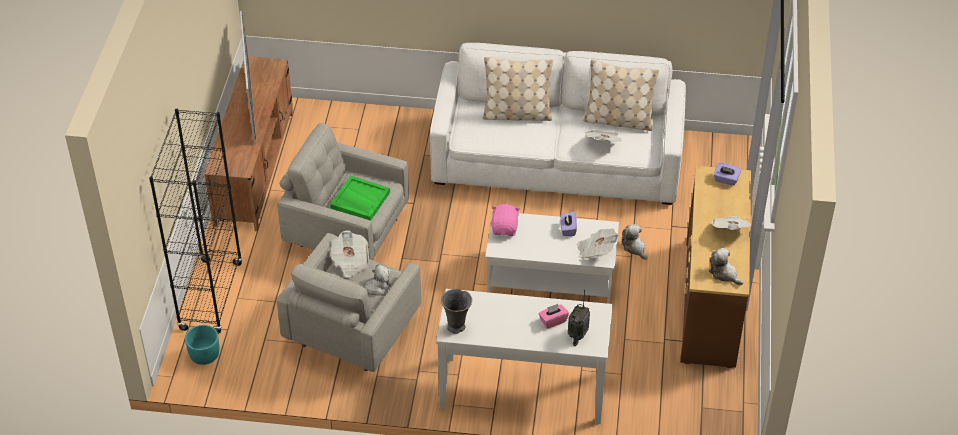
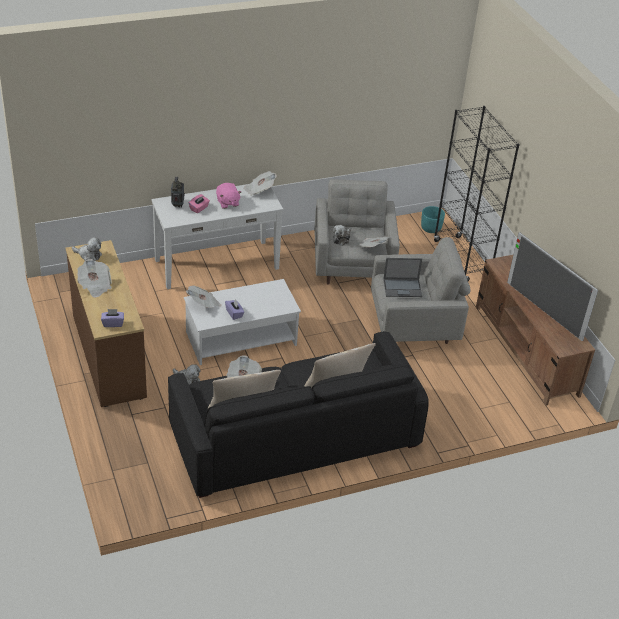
camera: 150 degrees right, 5 degrees down
(359, 200) = (403, 288): green tray -> laptop
(457, 327) = (259, 190): grey vase -> newspaper
(505, 228) = (282, 300): pink plush toy -> pink plush toy (227, 203)
(557, 159) = (295, 436): white sofa -> black sofa

